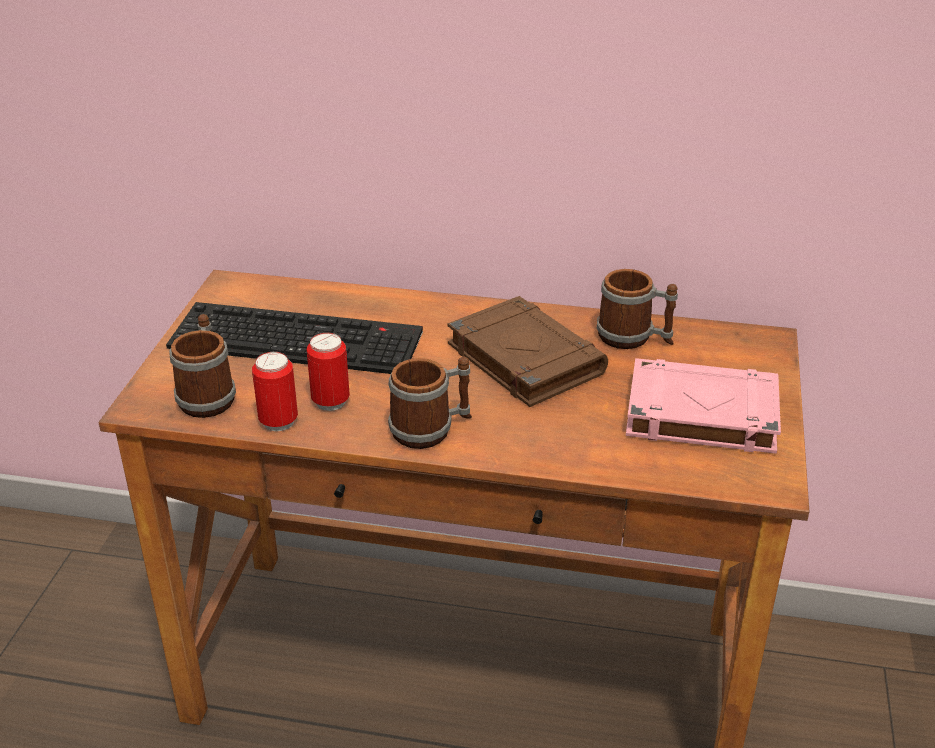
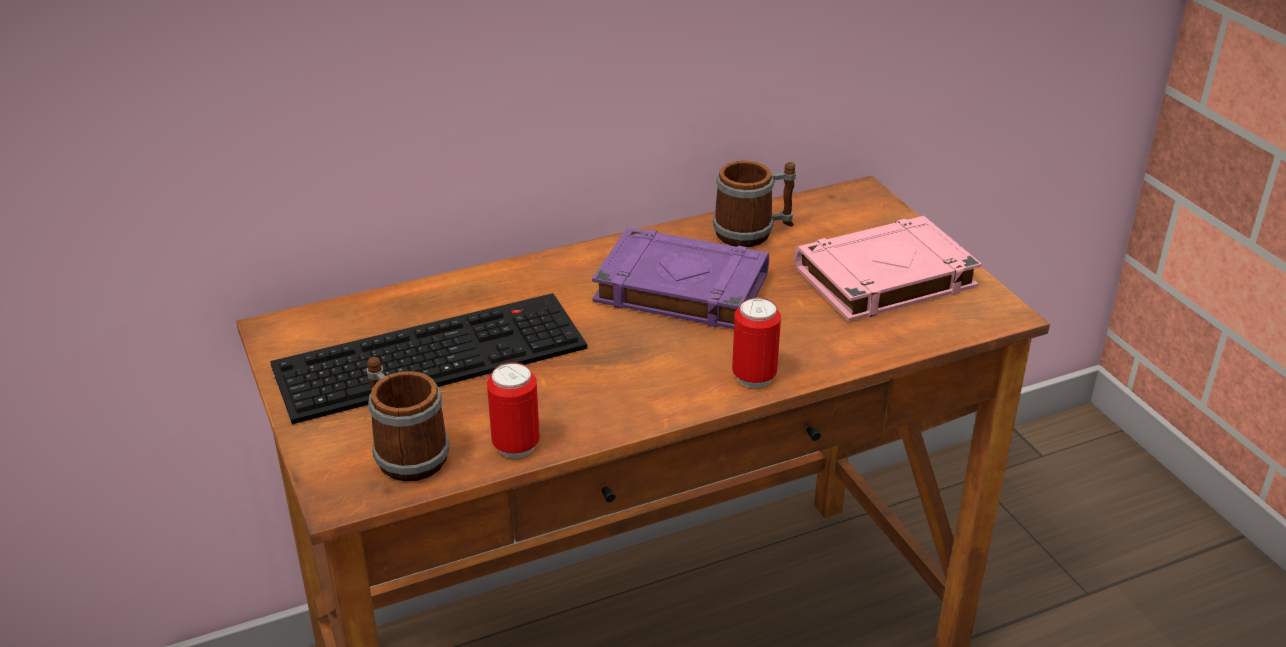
camera: 35 degrees left, 0 degrees up
(330, 401) = (545, 403): can -> can (754, 377)
(431, 429) = (675, 387): mug -> none
(523, 358) = (679, 288): brown book -> purple book

